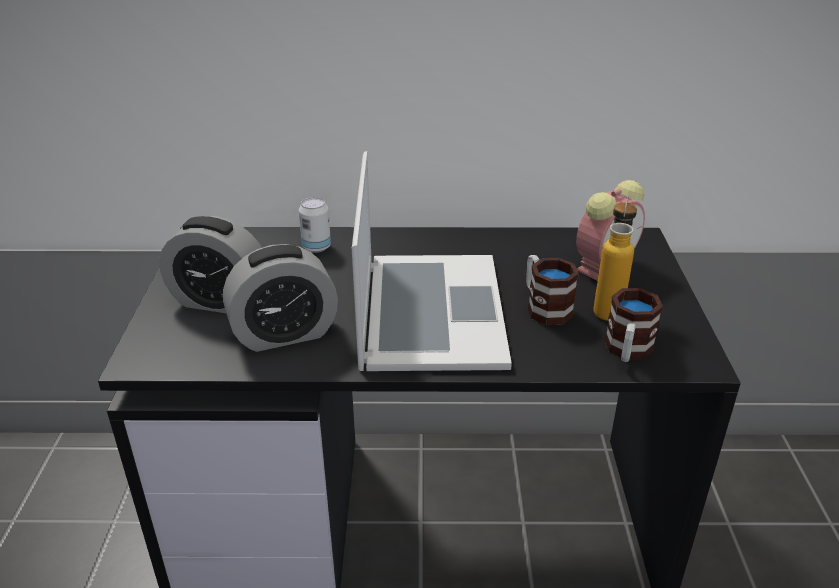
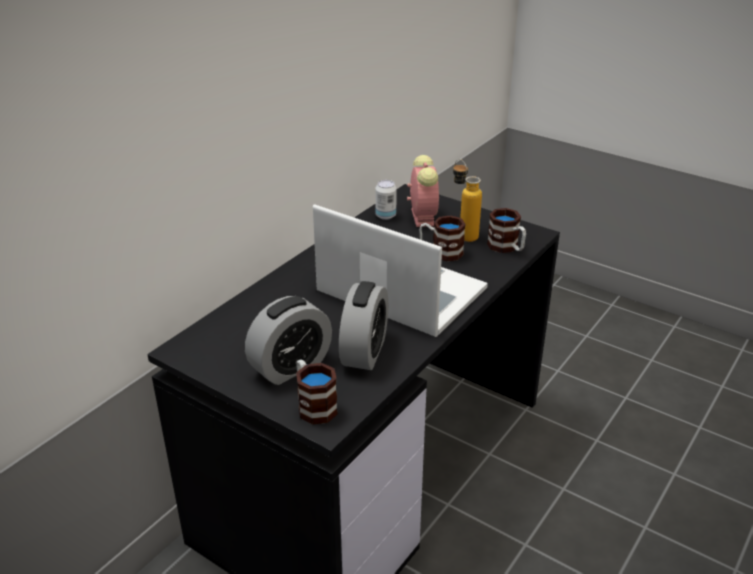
camera: 55 degrees left, 0 degrees up
(165, 340) = (313, 405): none -> mug
(316, 247) = (269, 303): can -> can (385, 216)

